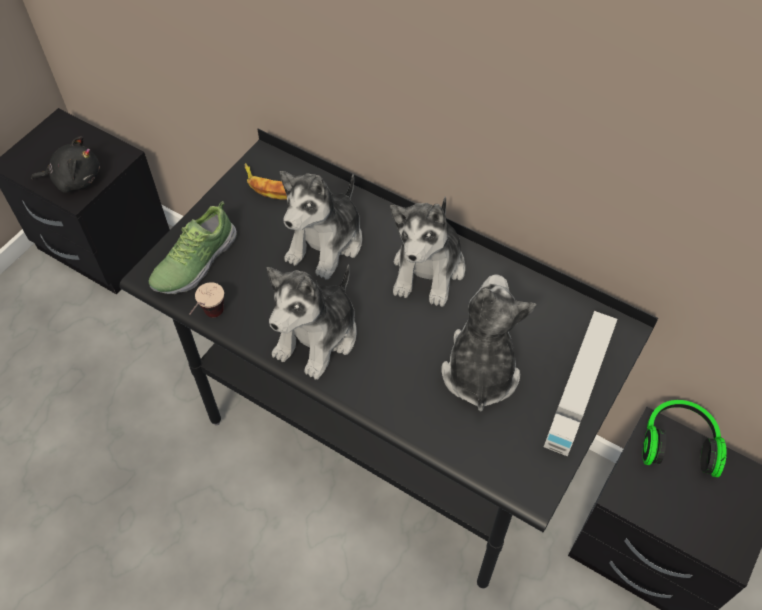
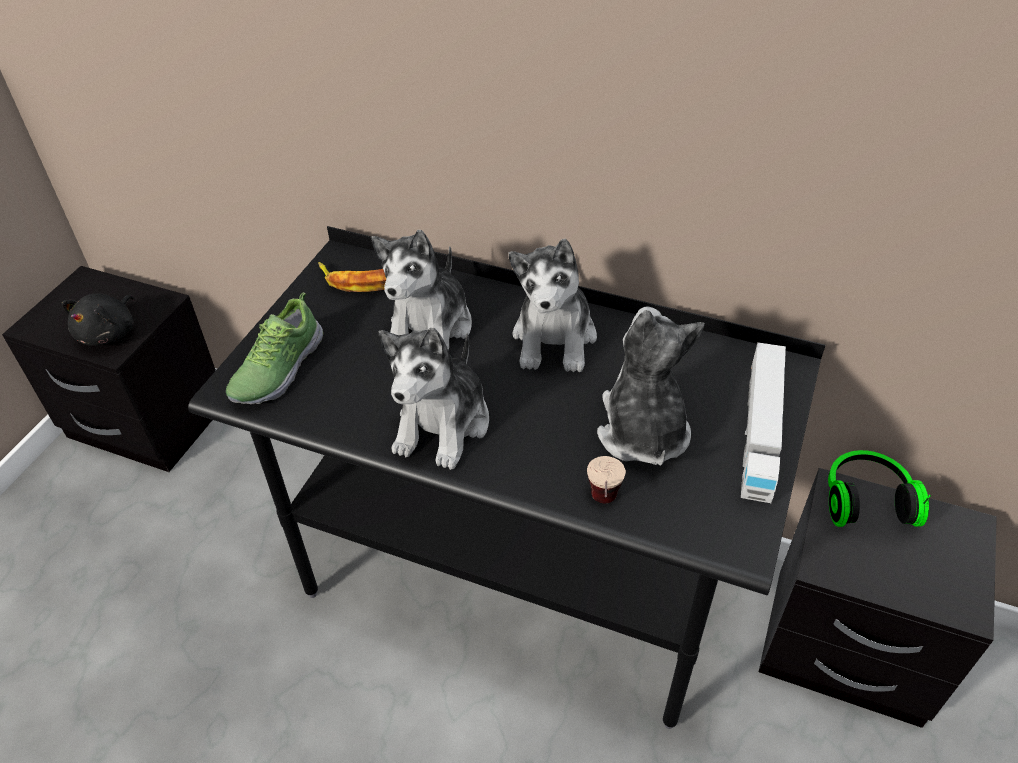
camera: 10 degrees left, 10 degrees down
(74, 179) = (109, 333): black plush toy -> black plush toy turned 120 degrees clockwise
(209, 319) = (307, 425): cup -> cup (603, 506)

